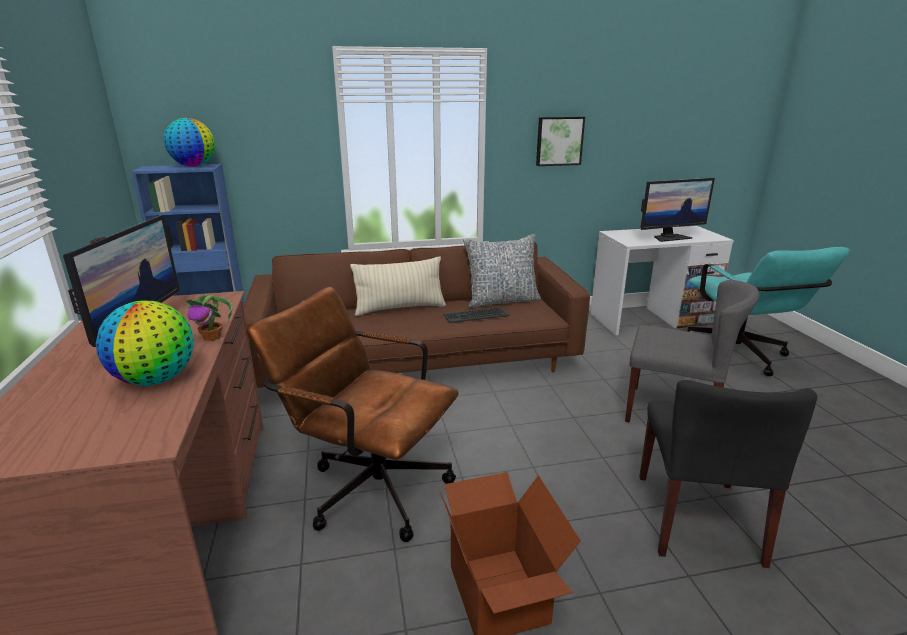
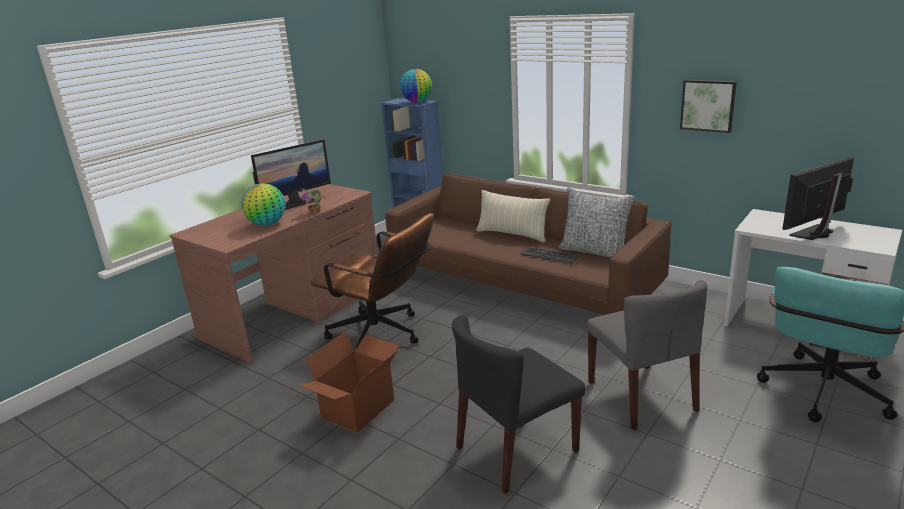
camera: 50 degrees right, 0 degrees up
(368, 485) = (383, 336): brown office chair -> brown office chair turned 135 degrees clockwise
(670, 237) = (814, 233): monitor -> monitor turned 120 degrees clockwise

